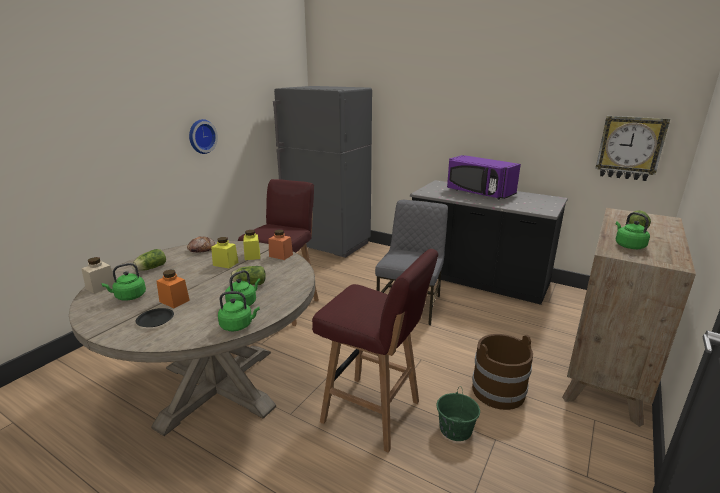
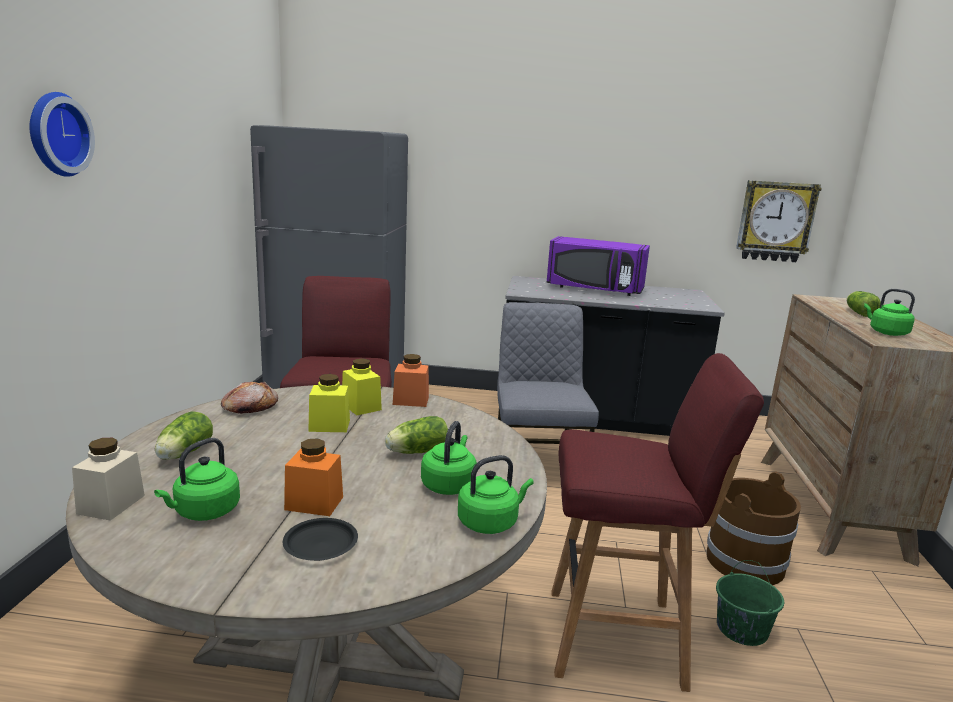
camera: 25 degrees left, 5 degrees down
(201, 136) = (149, 201): wall clock -> wall clock (55, 134)

